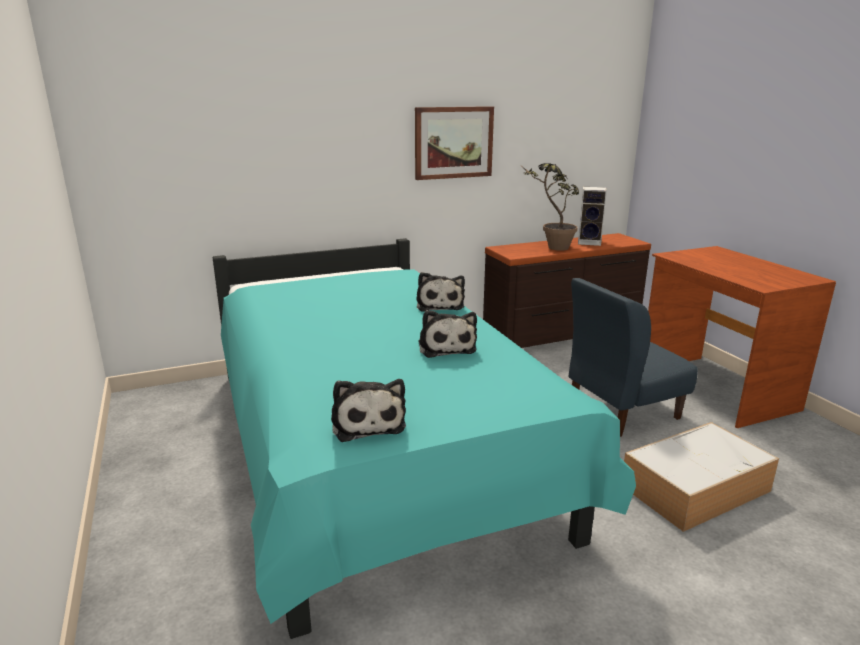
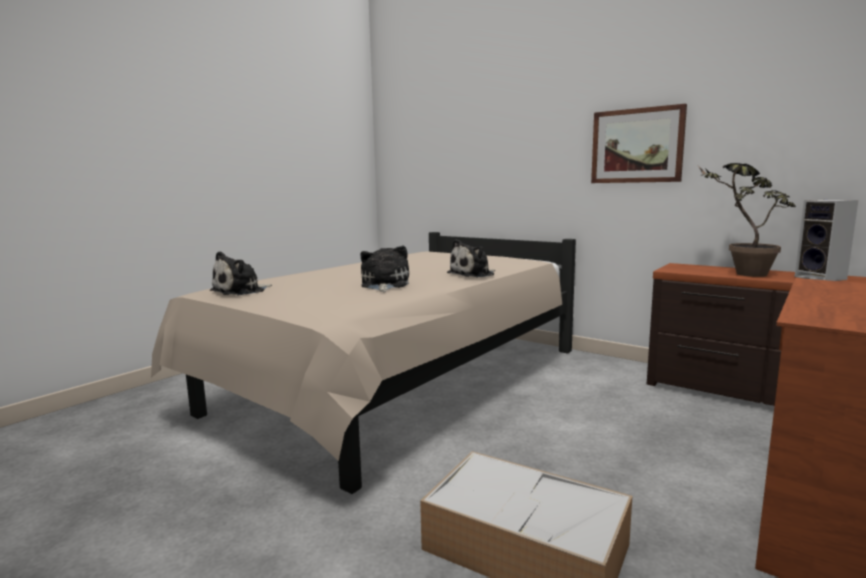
camera: 60 degrees right, 10 degrees down
(375, 452) = (398, 383): turquoise bed -> beige bed
(446, 347) = (384, 285): plush toy -> plush toy turned 135 degrees clockwise
(621, 411) = (638, 467): blue chair -> none

